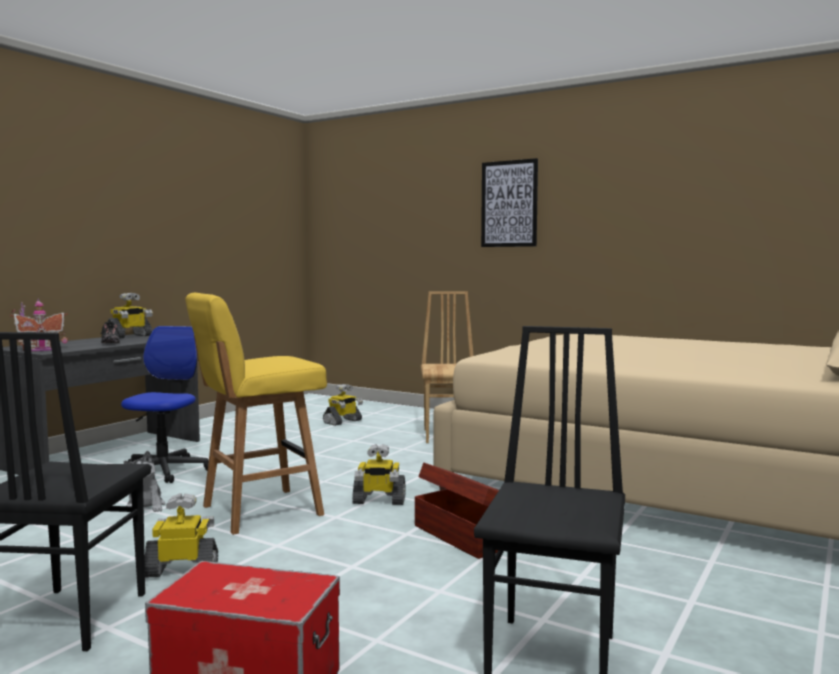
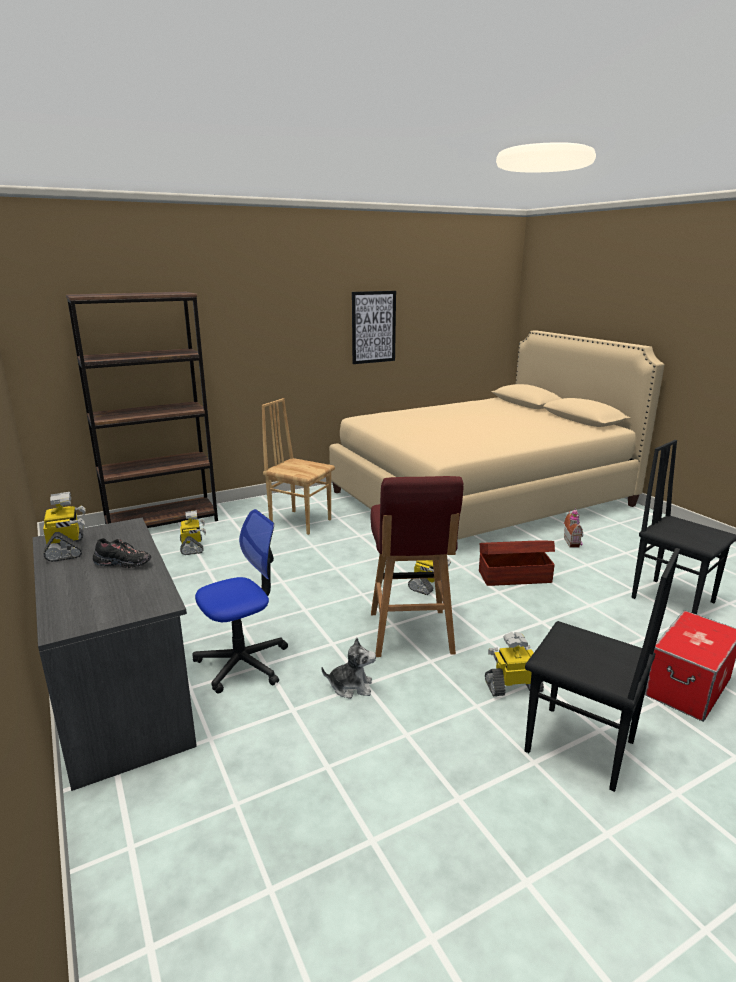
camera: 60 degrees left, 15 degrees up
(41, 349) = (129, 607): toy house -> toy house (573, 542)
(164, 471) = (242, 663): office chair -> office chair turned 105 degrees clockwise
(183, 569) = (513, 686): toy robot -> toy robot turned 60 degrees clockwise
(259, 511) = (410, 634): yellow stool -> red stool
(374, 407) = (162, 523): none -> brown bookcase
(509, 204) = (269, 310): picture -> picture (373, 327)

